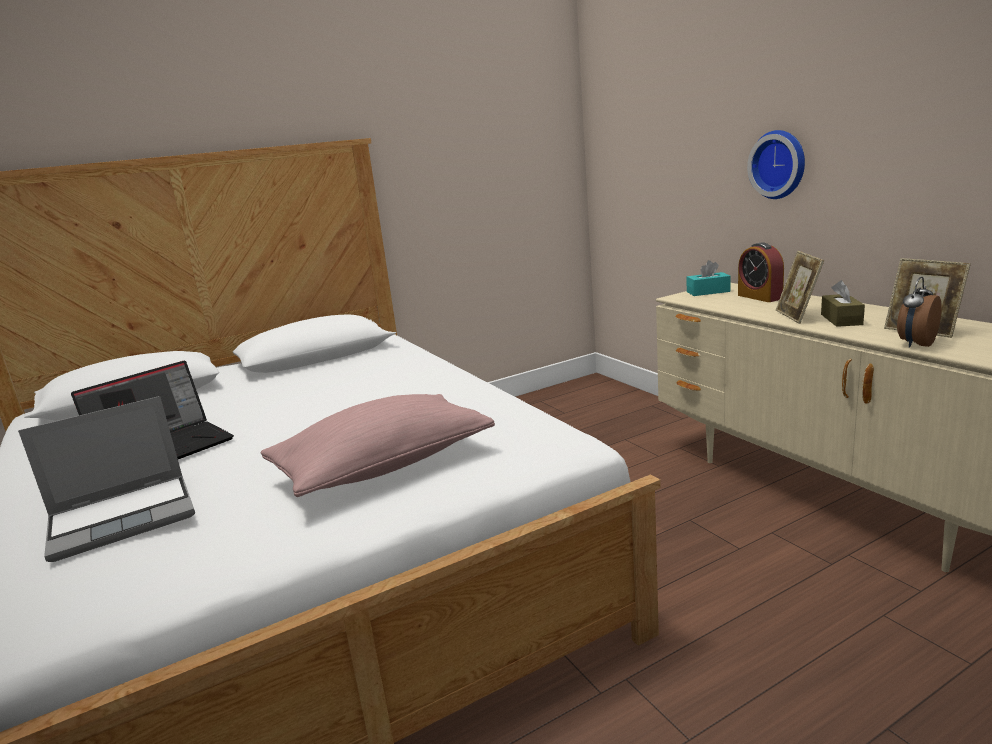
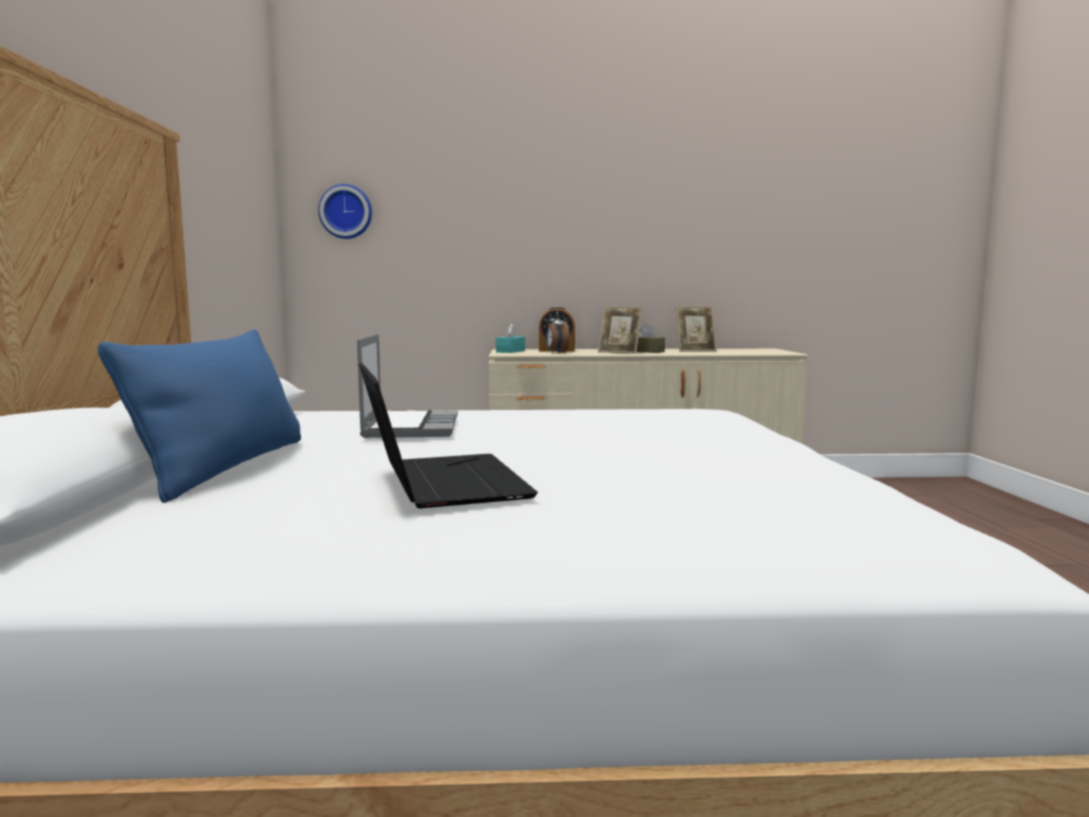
camera: 65 degrees left, 10 degrees down
(124, 517) = (690, 489): laptop -> laptop (410, 427)
(213, 394) = (226, 467): none -> blue pillow
(383, 466) = (678, 435): pink pillow -> none
(779, 164) = (543, 249): wall clock -> wall clock (346, 212)
(915, 344) = (715, 353): alarm clock -> alarm clock (556, 352)

